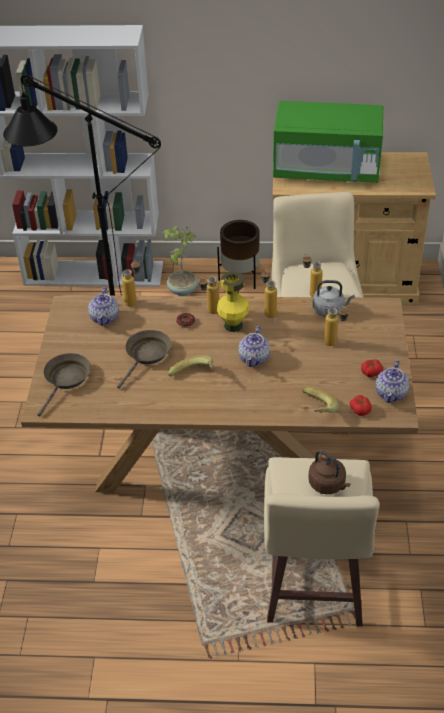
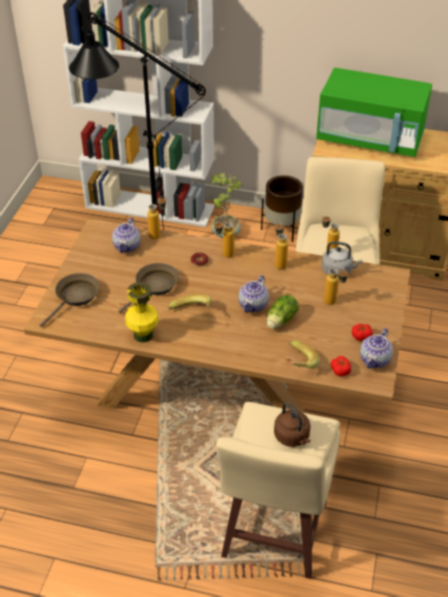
camera: 10 degrees right, 0 degrees up
(233, 325) = (243, 271): yellow vase -> yellow vase (143, 335)
(286, 370) = (280, 321): none -> lettuce

